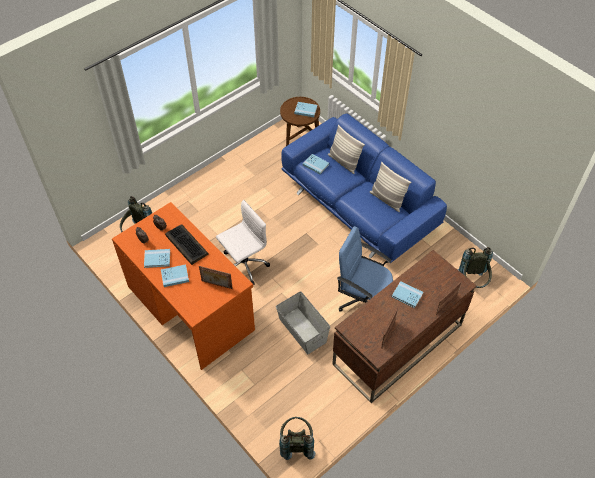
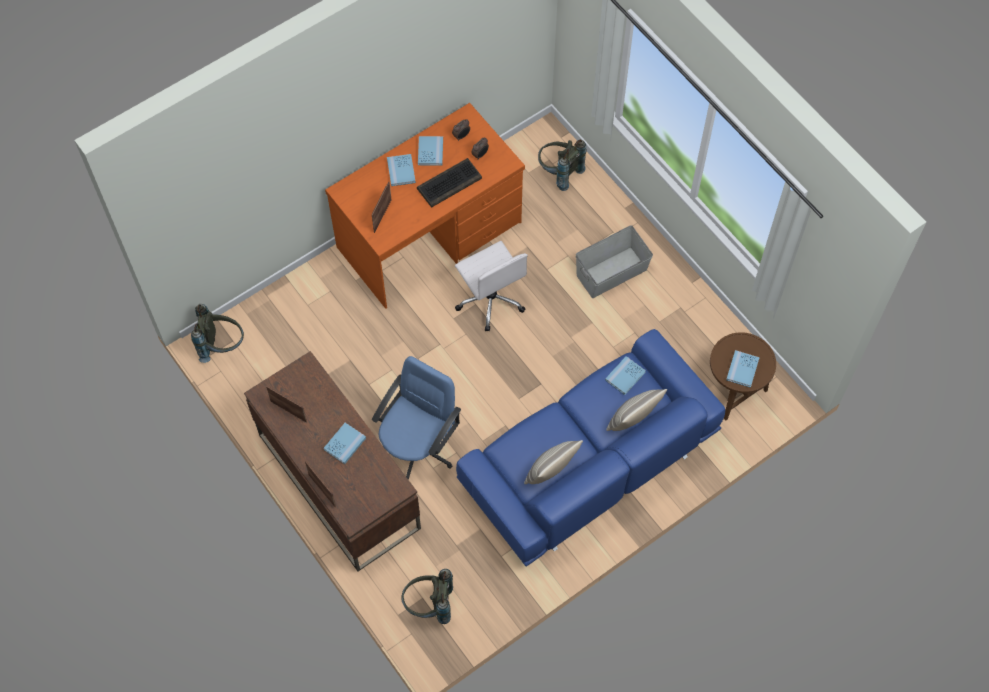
camera: 95 degrees right, 10 degrees up
(302, 330) = (377, 365): grey storage box -> grey storage box (612, 272)

